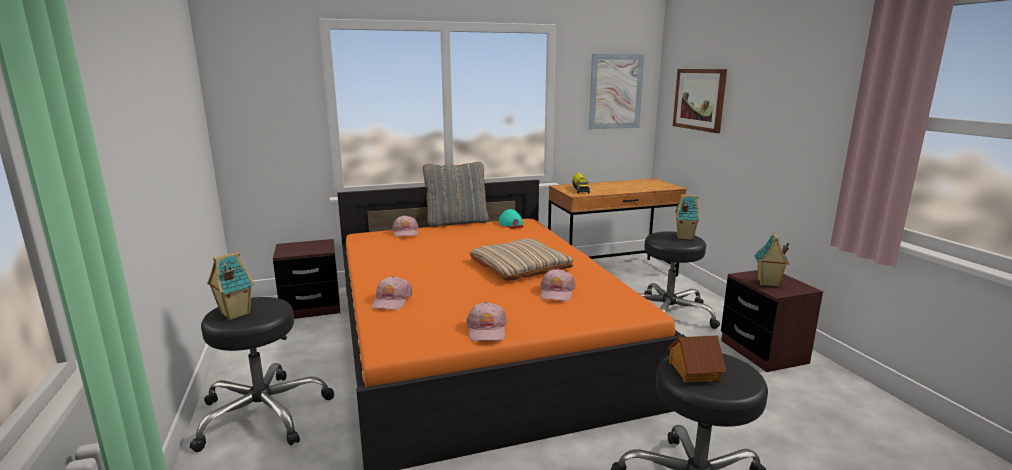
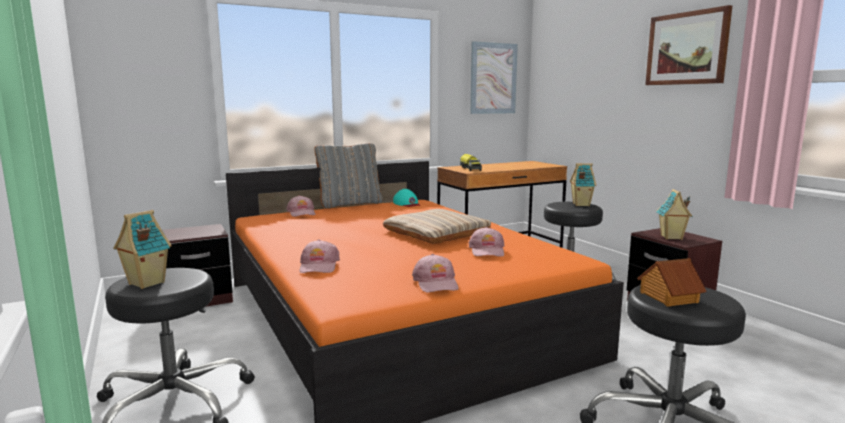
camera: 10 degrees left, 5 degrees down
(699, 99) = (575, 82): picture -> picture (687, 48)

